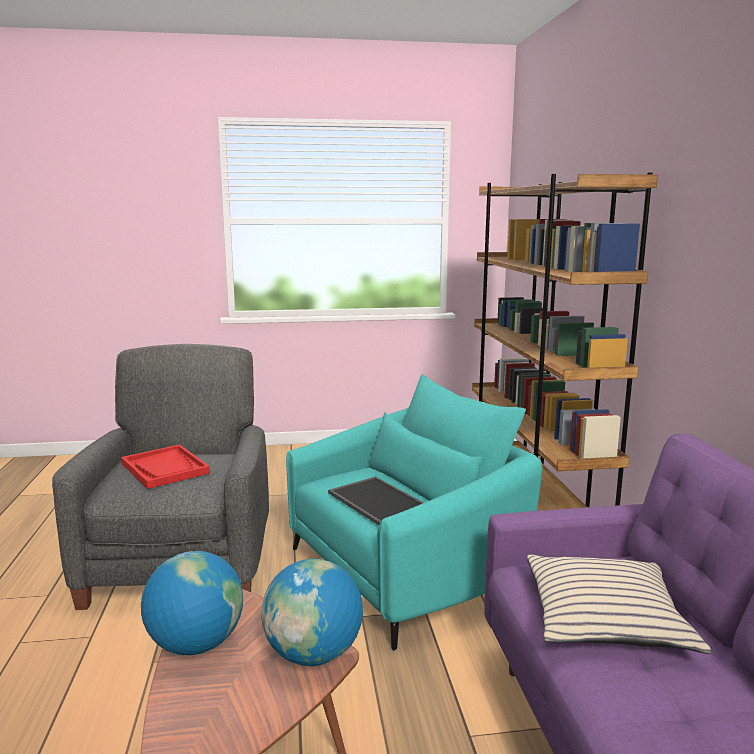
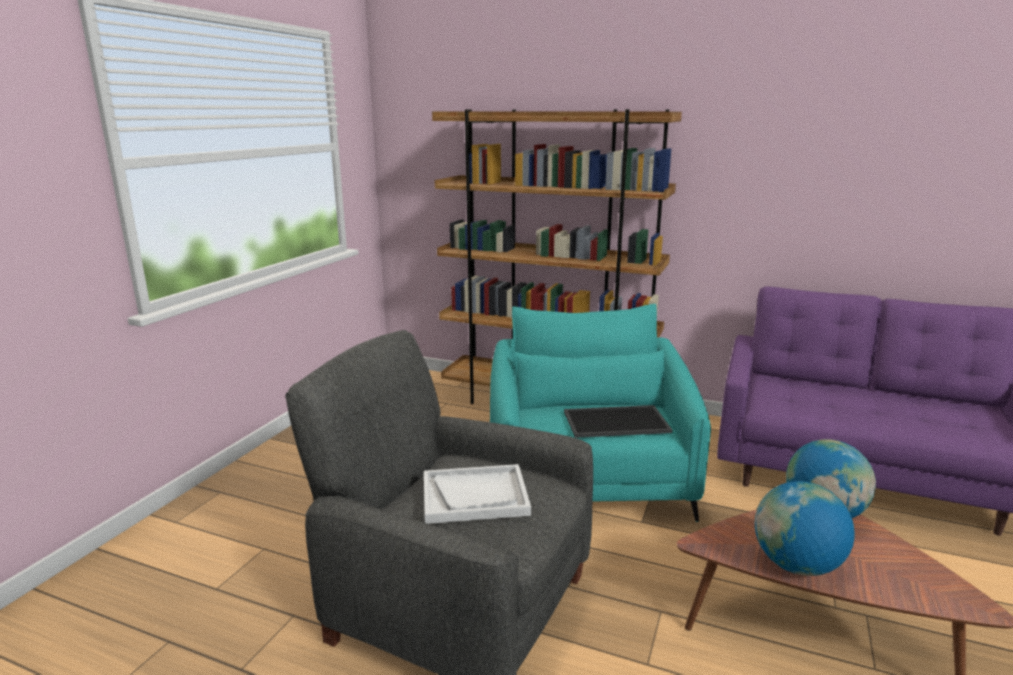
camera: 60 degrees left, 5 degrees up
(165, 468) = (475, 496): red tray -> white tray
(605, 618) = (829, 404): beige pillow -> none

